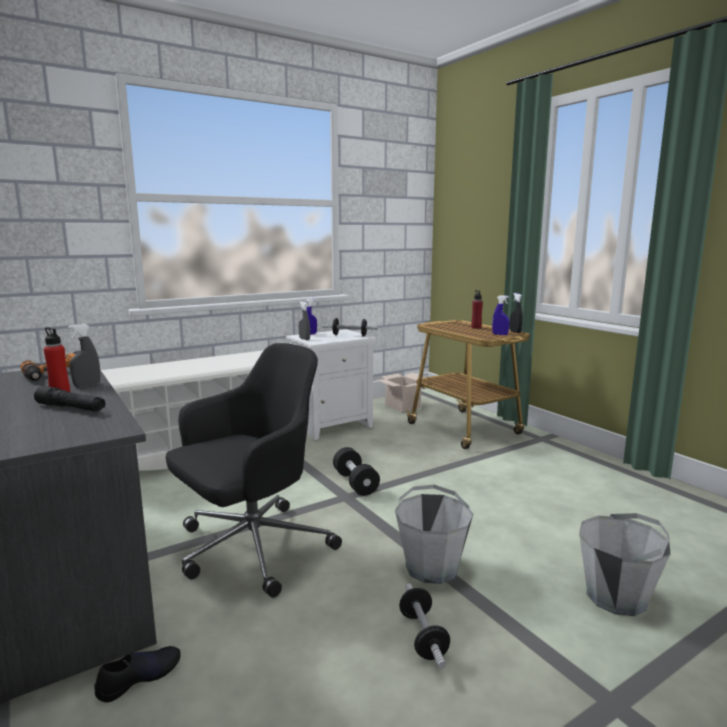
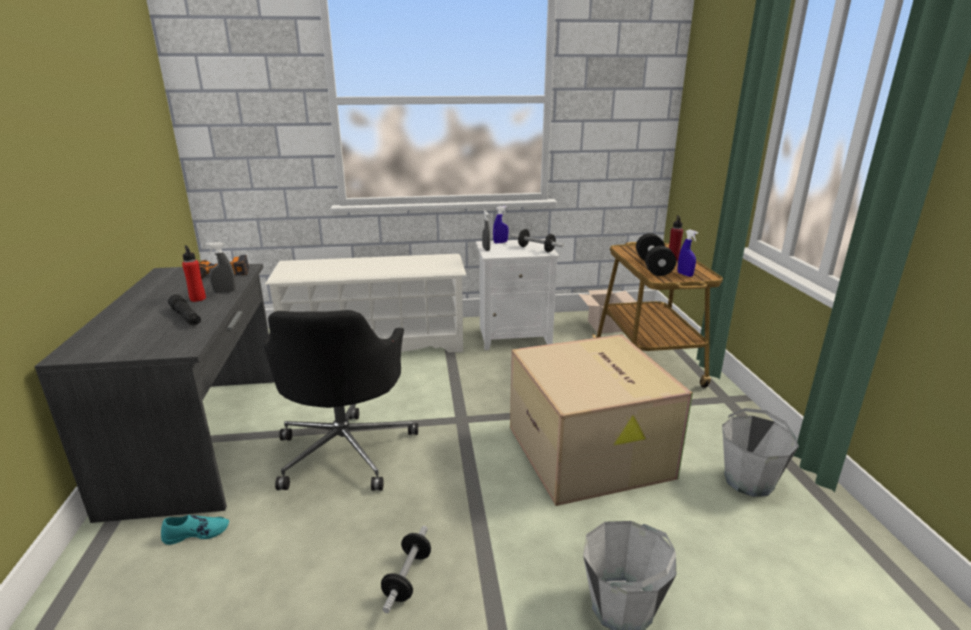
camera: 25 degrees right, 10 degrees up
(139, 677) = (197, 533): black shoe -> turquoise shoe
(251, 549) = (346, 450): black office chair -> black office chair turned 105 degrees clockwise
(355, 483) = (482, 406): black dumbbell -> black dumbbell (653, 266)
(432, 567) = (473, 514): grey bucket -> grey bucket (749, 480)
(482, 495) = (591, 452): none -> cardboard box
(515, 332) = (707, 273): black spray bottle -> none

